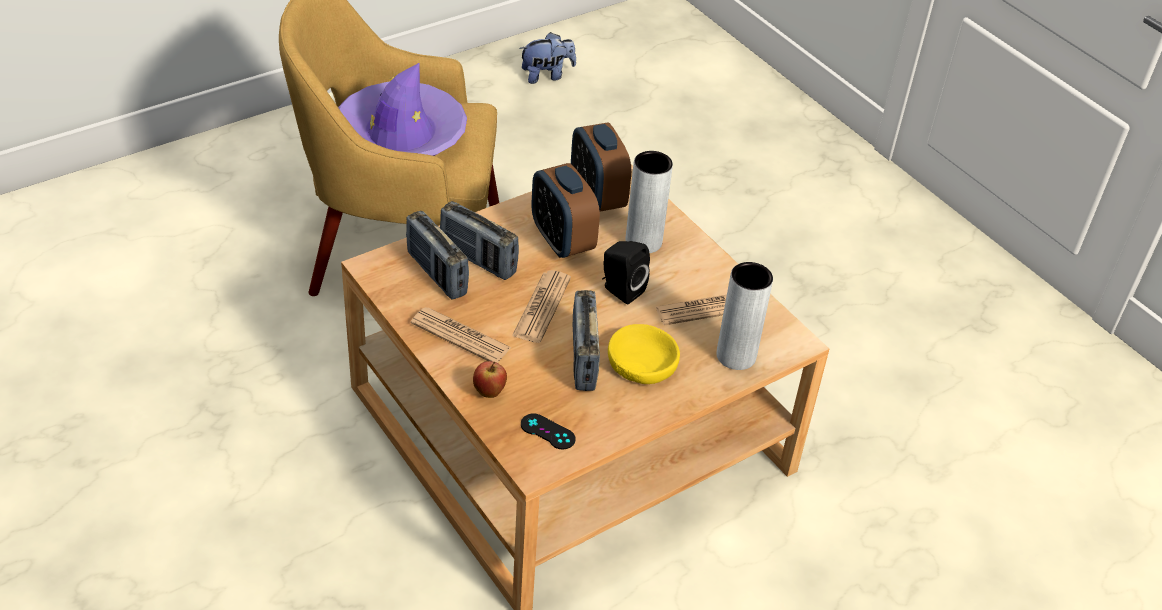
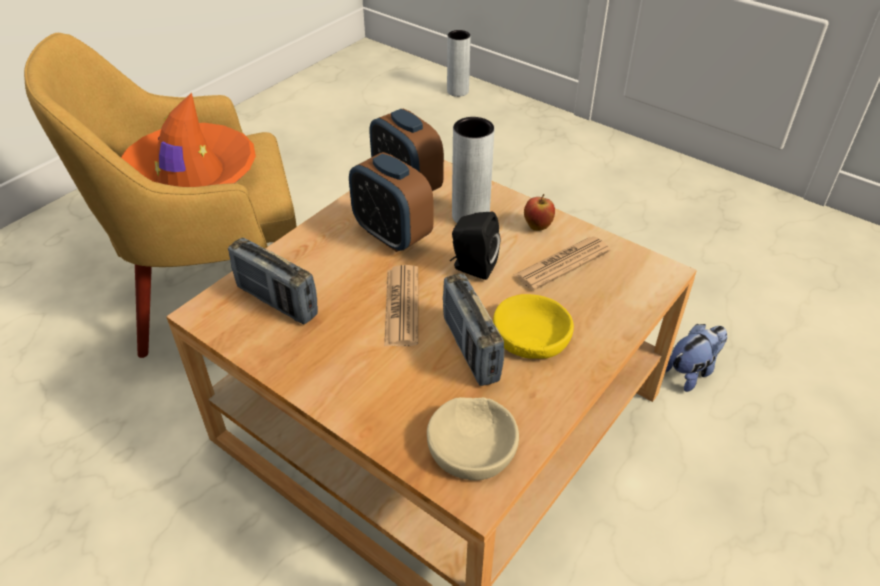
camera: 15 degrees left, 0 degrees up
(400, 135) = (190, 176): purple hat -> orange hat
(460, 336) = (329, 362): newspaper -> none
(478, 259) = (315, 275): radio -> none
(489, 392) = (387, 417): apple -> apple (537, 227)
(546, 75) = (294, 118): plush toy -> plush toy (691, 371)
(547, 432) = (472, 445): black game controller -> beige bowl
(736, 356) = (617, 302): grey vase -> grey vase (457, 91)

